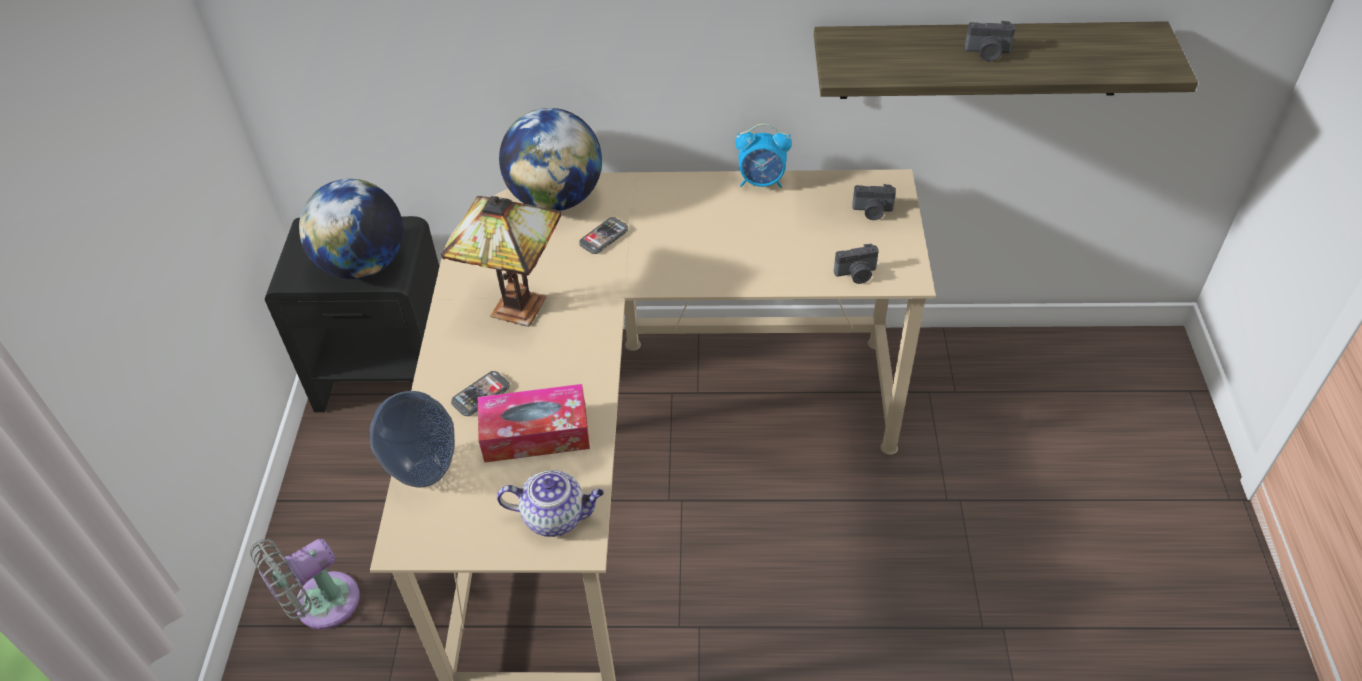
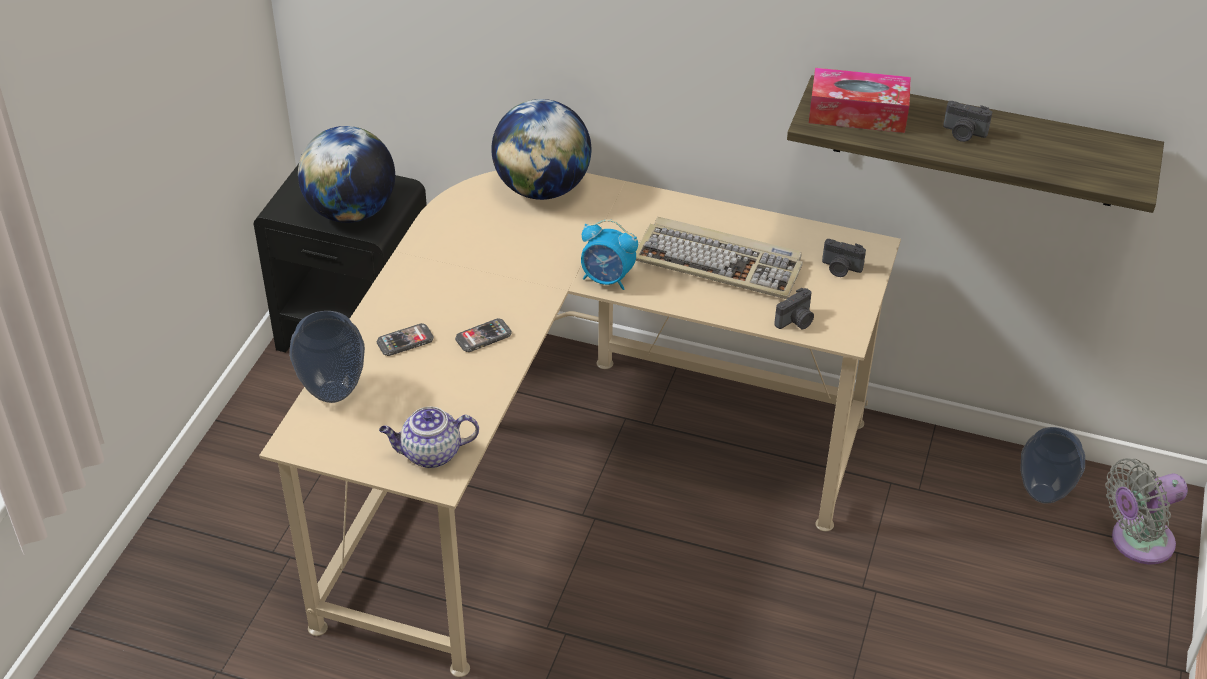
camera: 15 degrees right, 5 degrees down
(320, 605) = (225, 520): grey fan -> grey fan (1136, 542)
(513, 308) = (463, 276): table lamp -> none
(535, 433) = (440, 384): tissue box -> tissue box (857, 113)
(556, 516) = (430, 454): teapot -> teapot turned 150 degrees clockwise
(604, 237) = (572, 233): phone -> phone (483, 337)
(758, 233) = (719, 262): none -> keyboard
(762, 182) = (745, 217): alarm clock -> alarm clock (607, 279)
(856, 274) = (796, 321): camera -> camera turned 45 degrees counterclockwise
(1058, 366) = (1043, 493): none -> vase

